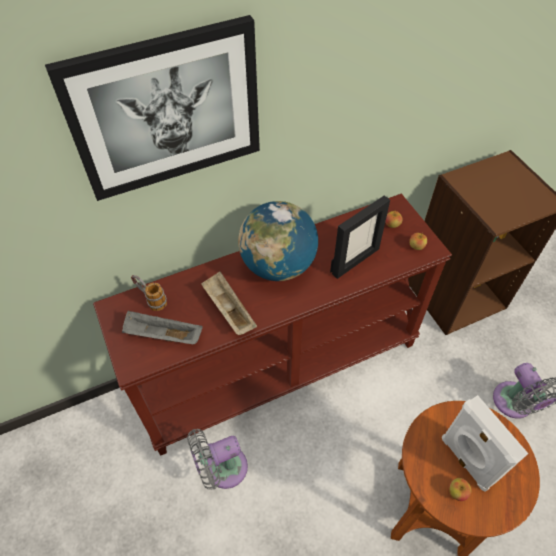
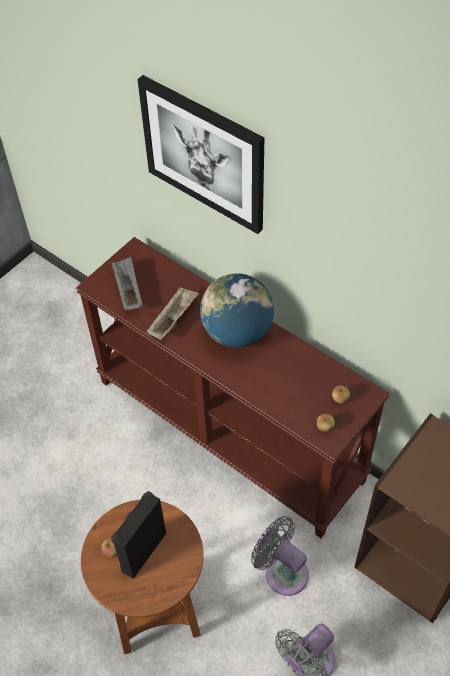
camera: 65 degrees right, 0 degrees up
(151, 299) = (155, 268): mug -> none
(221, 469) = (112, 430): grey fan -> grey fan (283, 571)
(354, 260) = (277, 384): picture frame -> none
(466, 461) = (142, 551): white speaker -> black speaker

